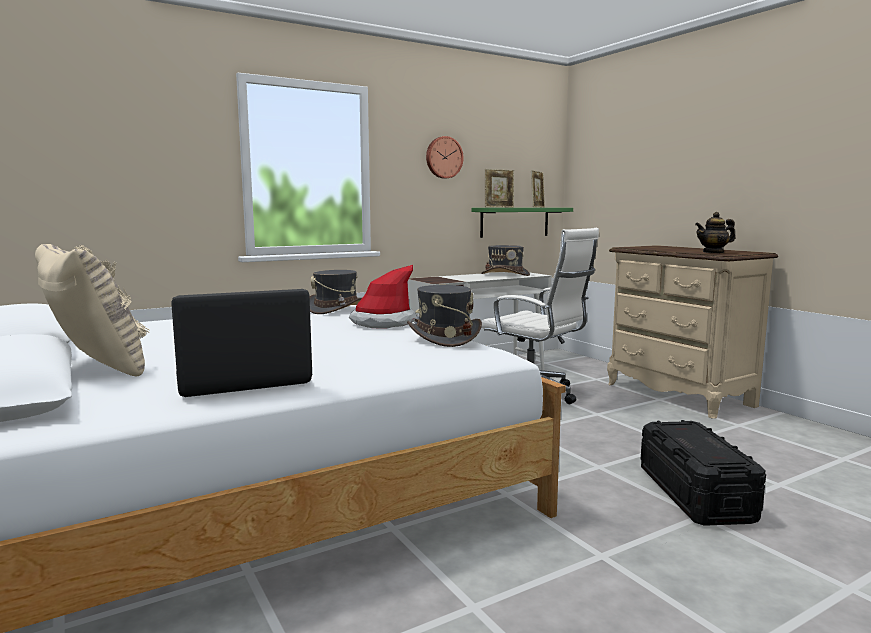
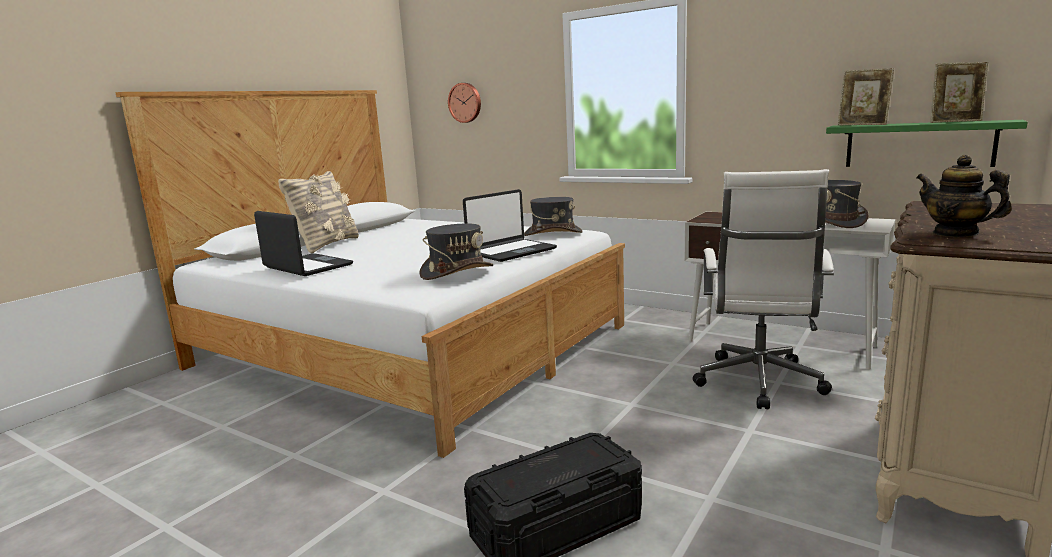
camera: 65 degrees right, 5 degrees up
(383, 323) = (511, 251): hat -> laptop
(443, 157) = (788, 61): wall clock -> wall clock (465, 102)

